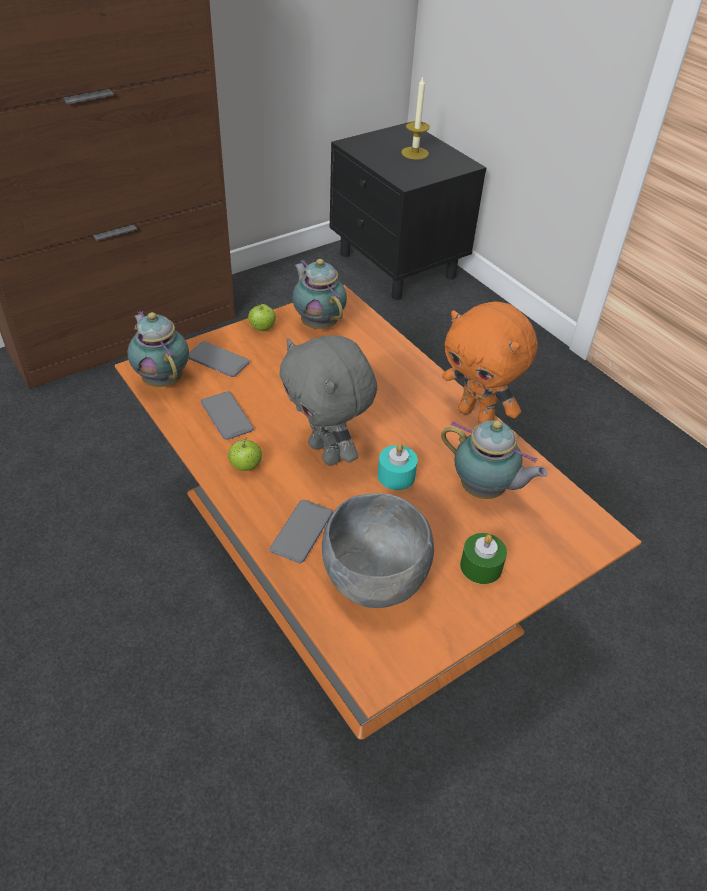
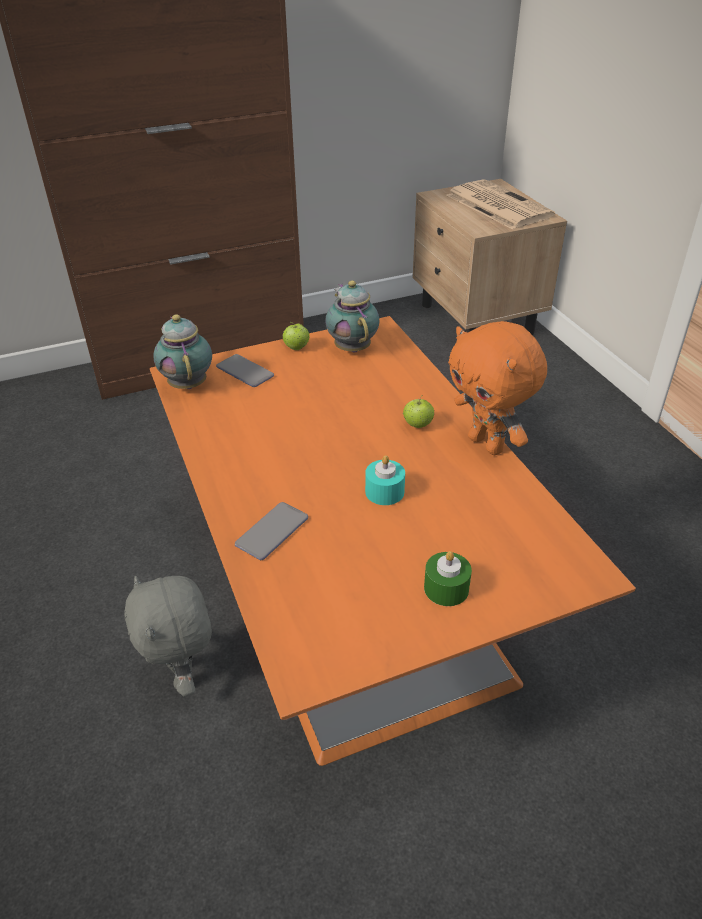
camera: 15 degrees right, 5 degrees down
(227, 416) = (236, 421): phone -> none
(246, 466) = (238, 467): apple -> apple (417, 425)
(327, 452) = (322, 463): grey plush toy -> grey plush toy (184, 675)
(375, 579) = (331, 585): grey bowl -> none
(397, 266) = (476, 319): black nightstand -> beige nightstand
(415, 153) = (496, 205): candle -> newspaper
(484, 491) = (473, 516): teapot -> none

